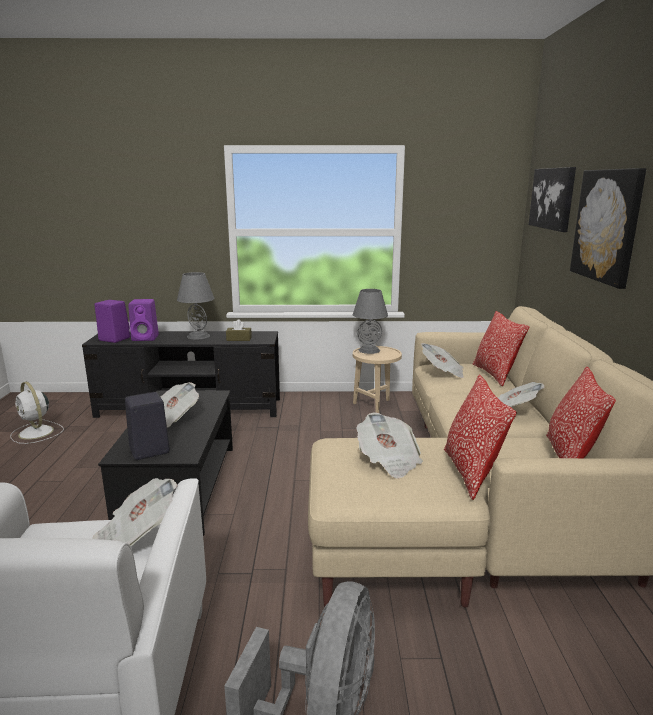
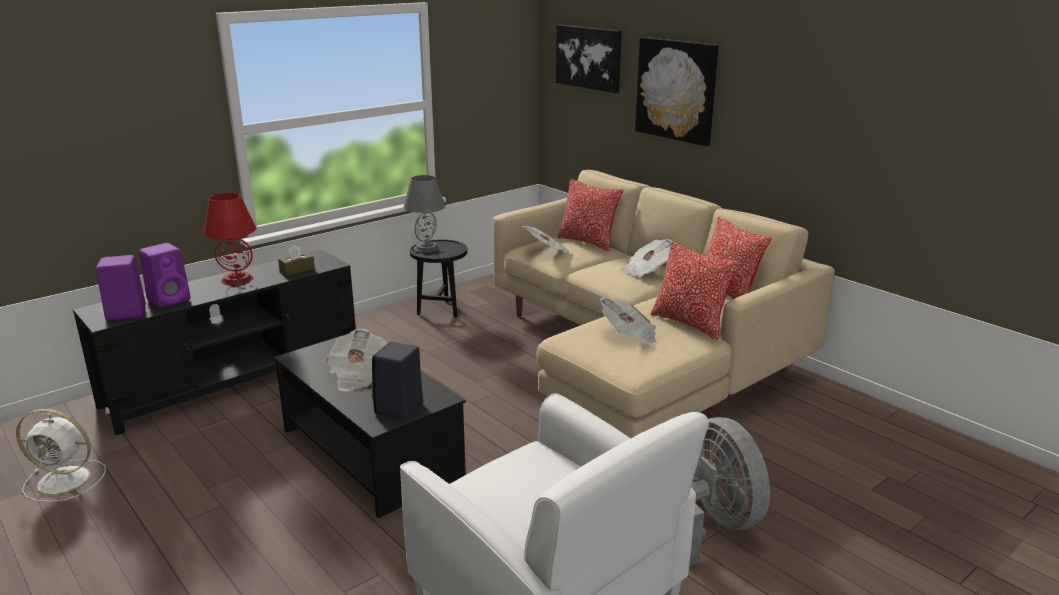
camera: 40 degrees left, 5 degrees up
(137, 534) = (538, 457): newspaper -> none
(198, 336) = (236, 279): grey table lamp -> red table lamp
(375, 404) = (441, 309): beige side table -> black side table

